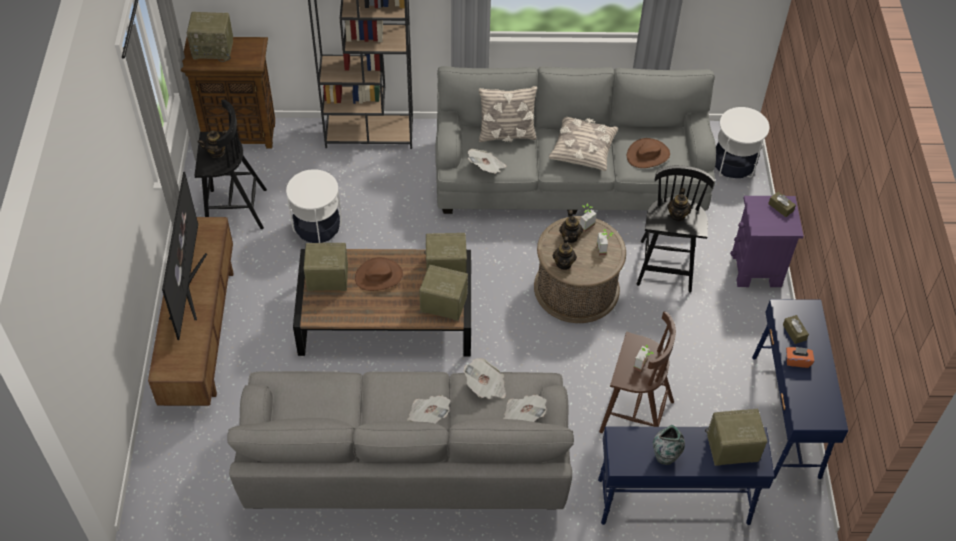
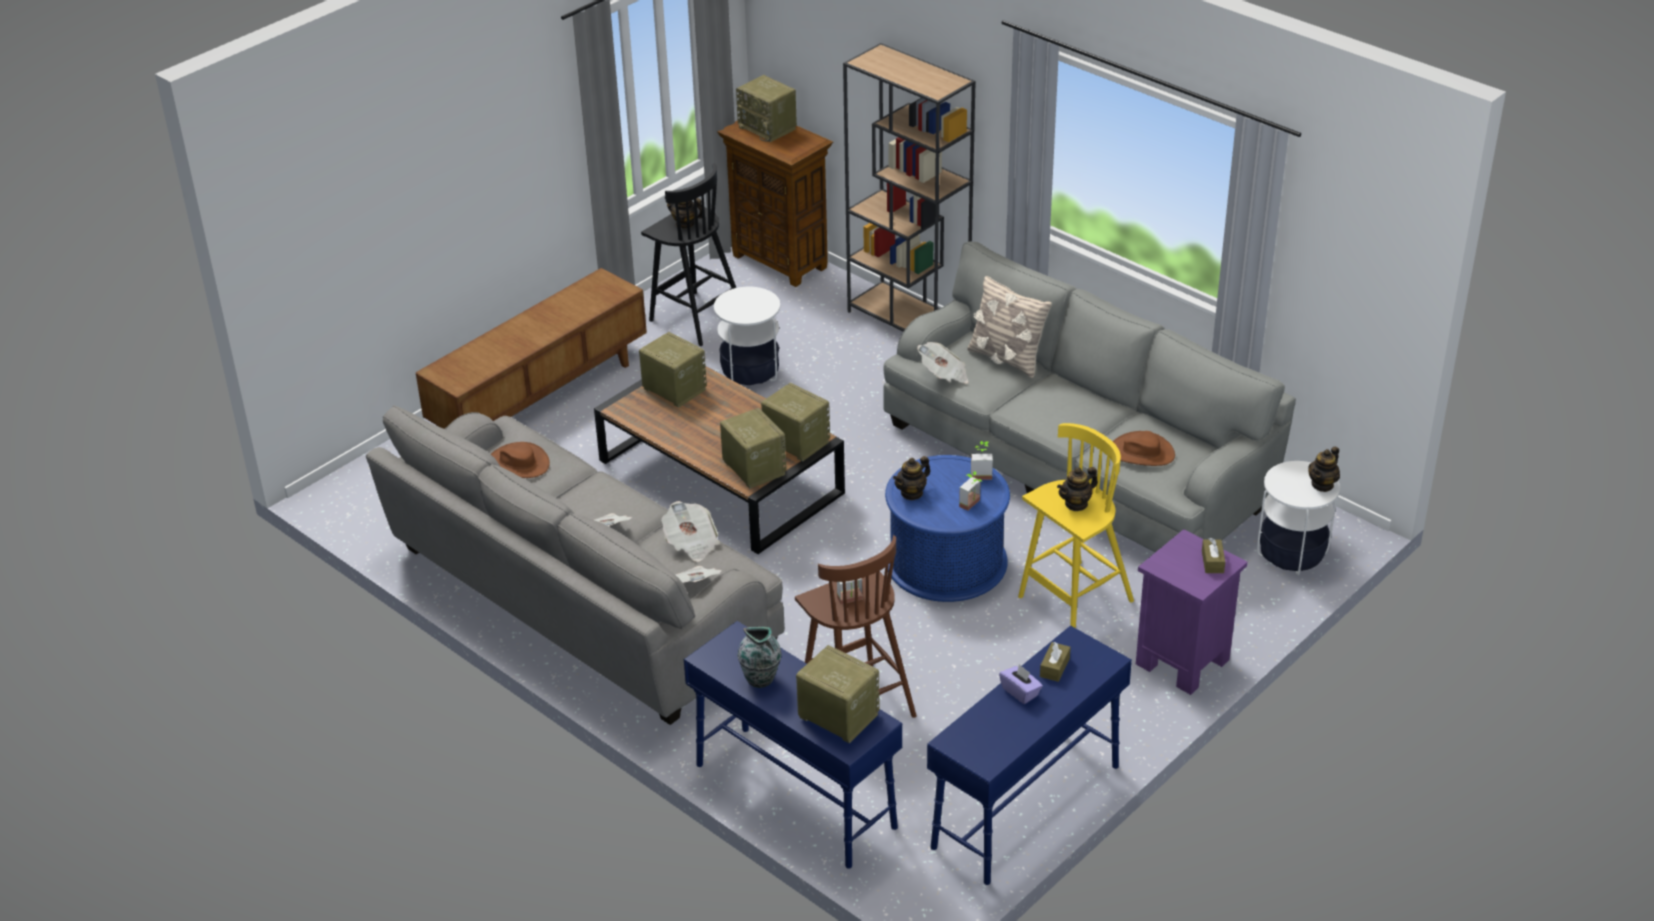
camera: 45 degrees right, 15 degrees down
(188, 286) = (539, 322): television -> none
(379, 276) = (724, 413): brown hat -> brown hat (518, 463)
(570, 236) = (951, 475): teapot -> teapot (1322, 484)
(576, 288) = (946, 562): brown coffee table -> blue coffee table
(582, 151) = (1069, 412): beige pillow -> none
(665, 268) = (1073, 600): black stool -> yellow stool
(797, 361) = (1020, 692): orange tissue box -> purple tissue box

